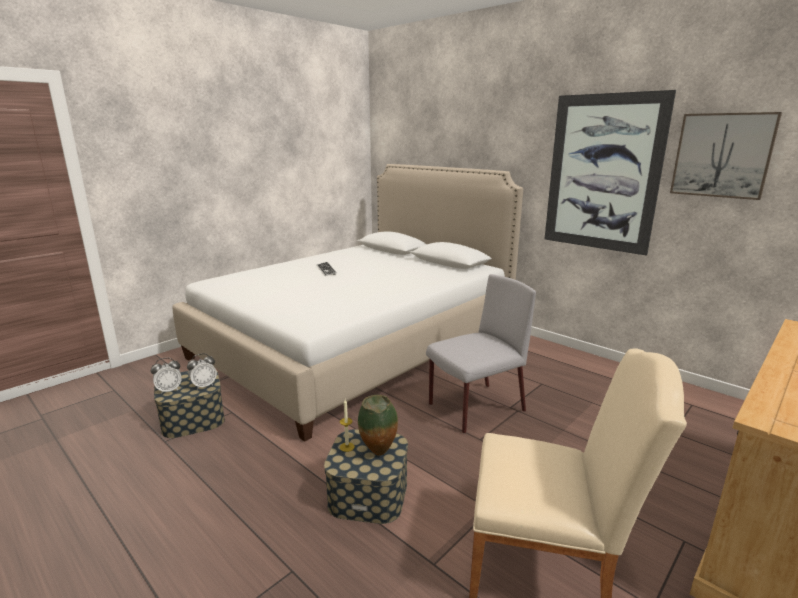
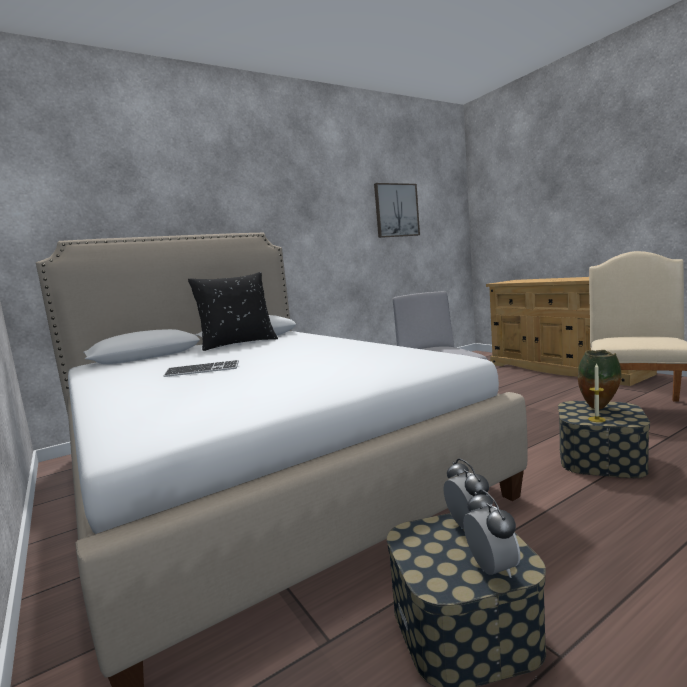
camera: 75 degrees left, 10 degrees down
(425, 263) = (238, 344): none -> black pillow
(602, 173) = (335, 228): picture -> none

